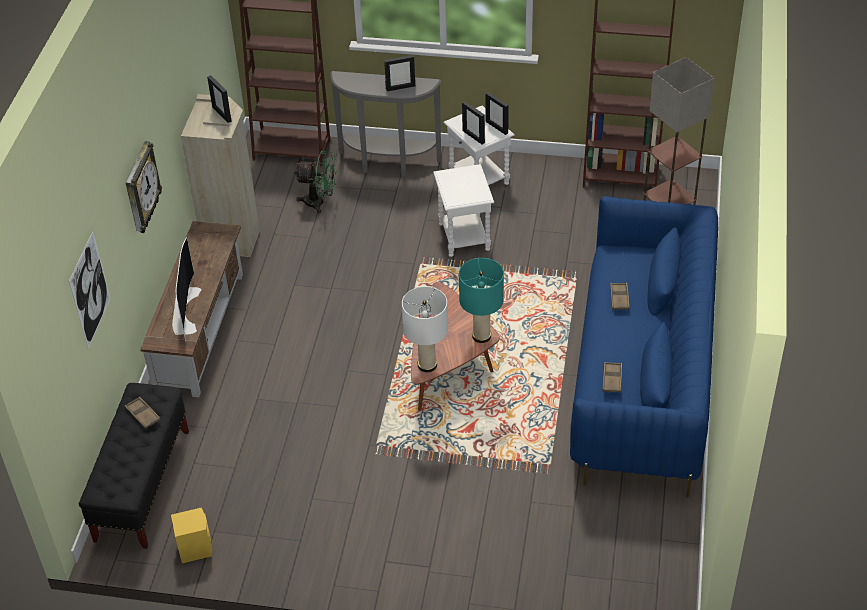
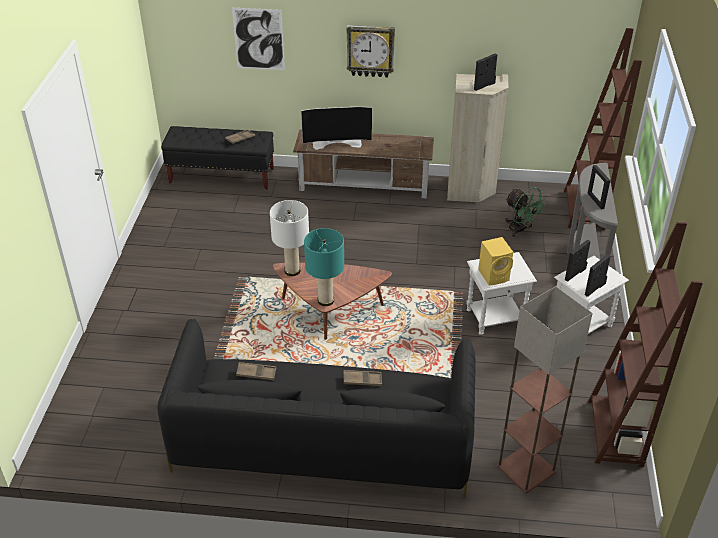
camera: 85 degrees right, 5 degrees down
(195, 547) = (166, 202): yellow speaker -> yellow speaker (495, 275)
(320, 202) = (520, 230): green fan -> green fan turned 45 degrees counterclockwise
(642, 374) = (322, 443): blue sofa -> black sofa

